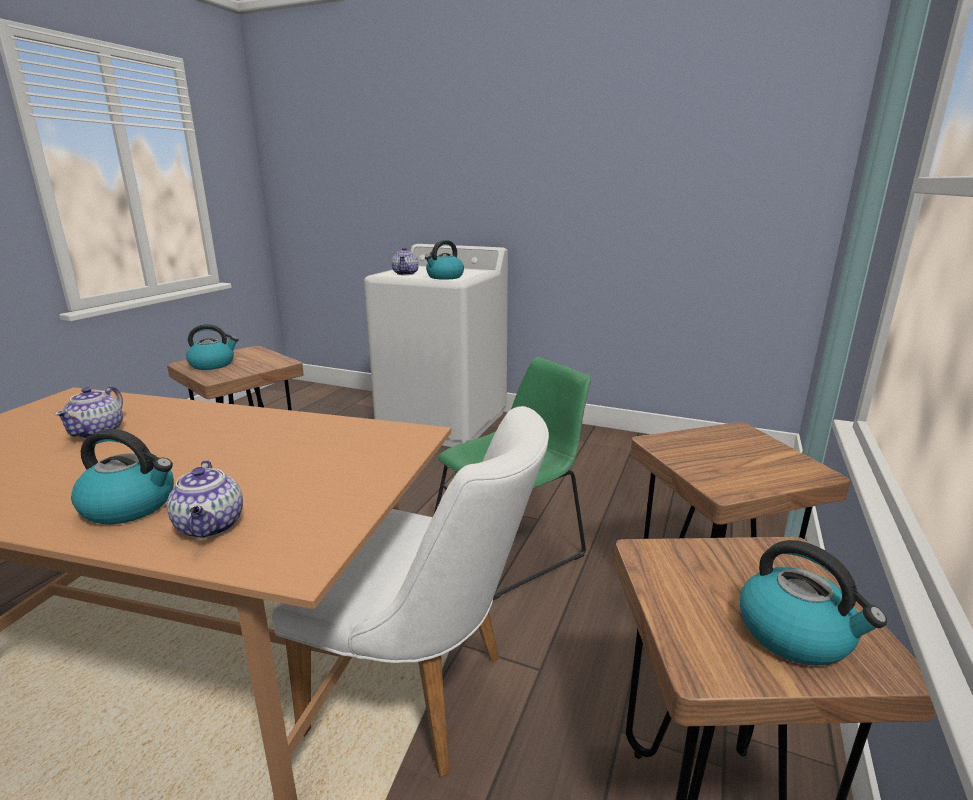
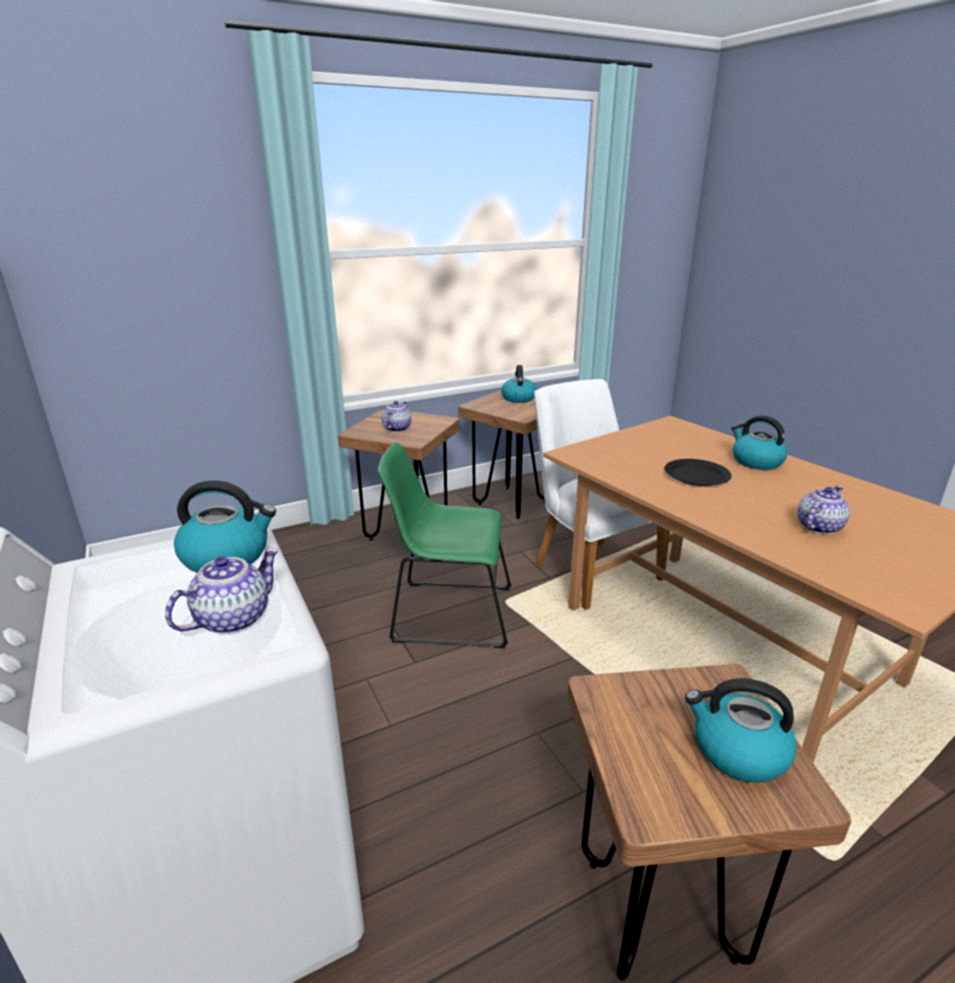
camera: 140 degrees left, 5 degrees up
(211, 527) = (709, 442): teapot -> teapot (397, 428)
(236, 452) = (696, 475): none -> black plate

